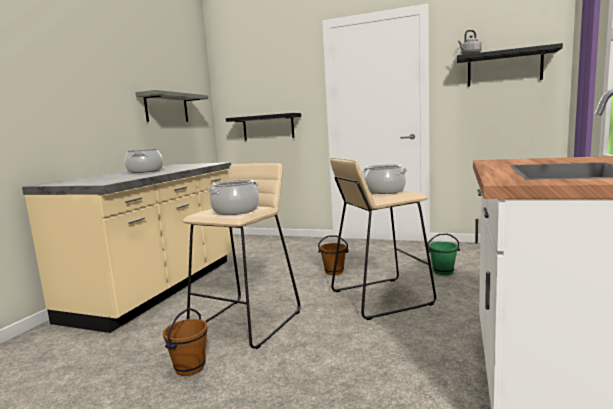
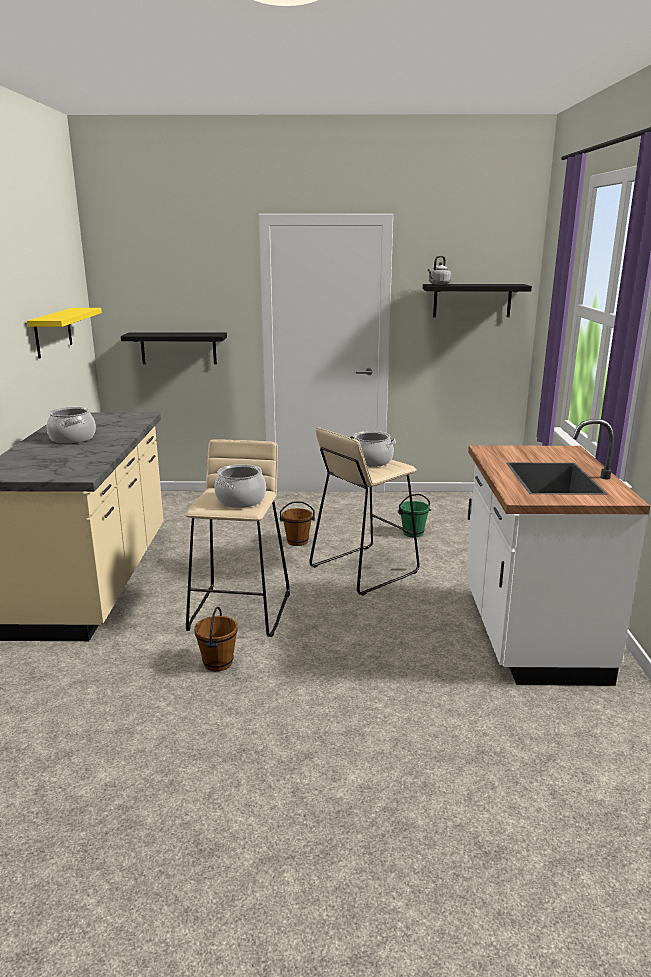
camera: 20 degrees left, 10 degrees up
(166, 108) = (53, 332): grey shelf -> yellow shelf

